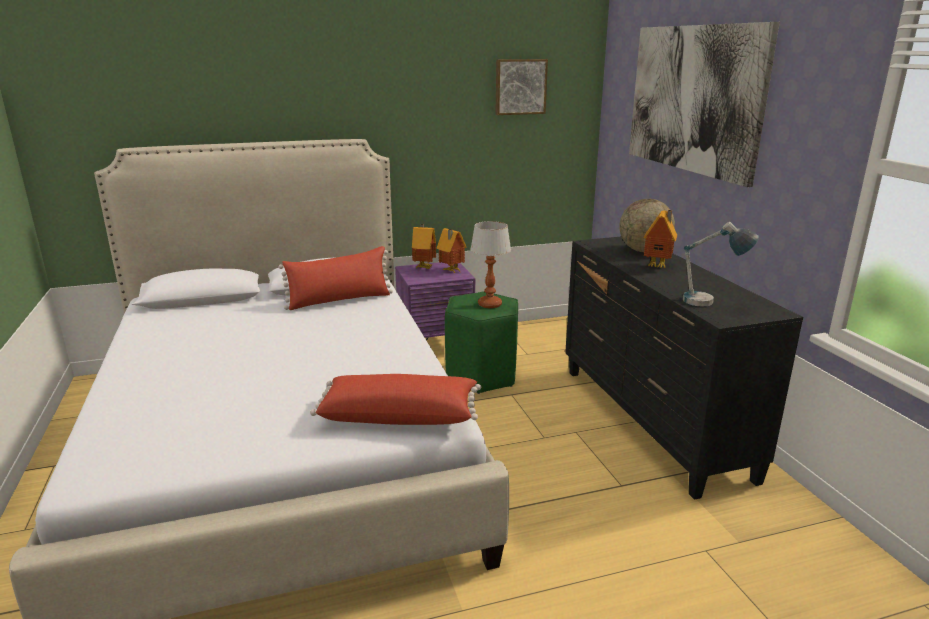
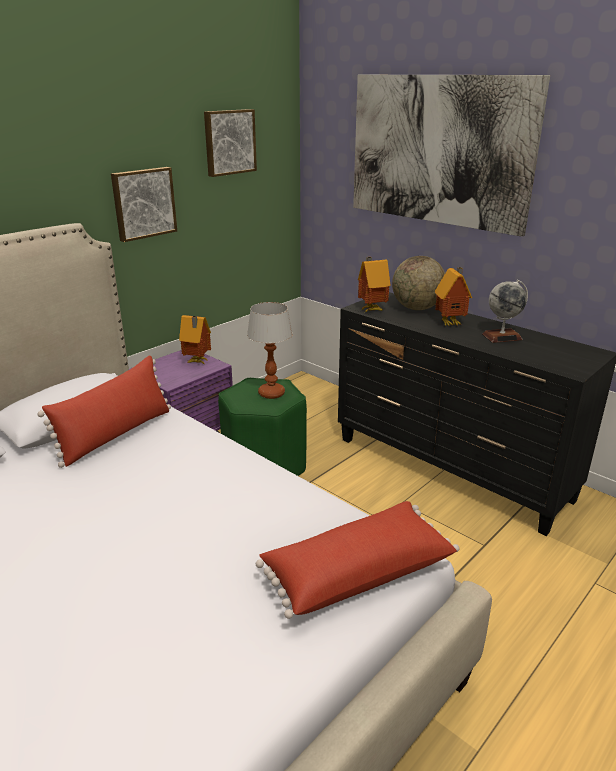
camera: 30 degrees left, 5 degrees up
(424, 267) = (162, 364): toy house -> toy house (371, 310)
(429, 131) = (143, 203): none -> picture
(693, 283) = (502, 337): none -> globe
(710, 304) = (543, 357): table lamp -> none

